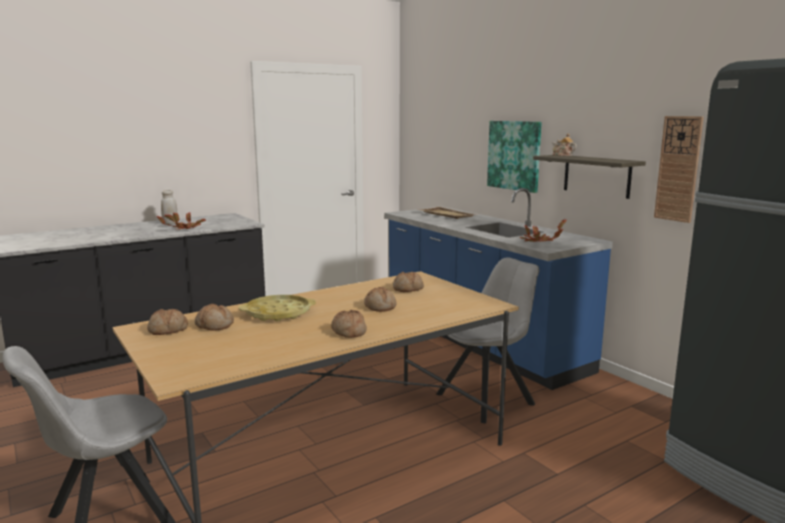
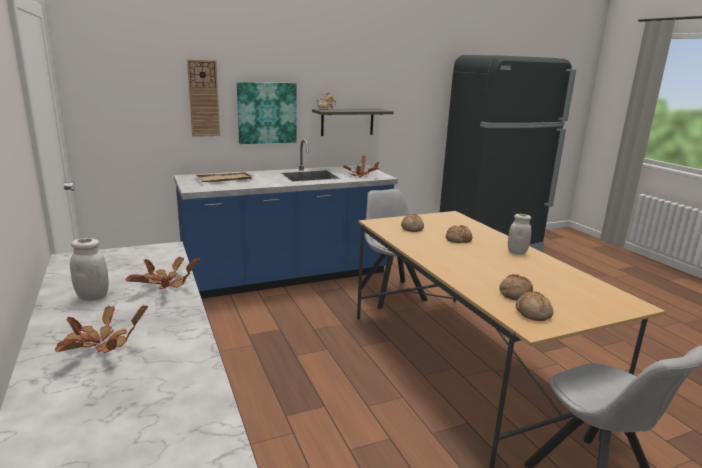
camera: 80 degrees left, 5 degrees up
(112, 230) = (99, 346): none -> potted plant
(278, 313) = (478, 270): yellow tray -> none
(348, 332) = (517, 252): bread -> white jar
(678, 169) = (401, 111): wall clock -> wall clock (203, 98)

